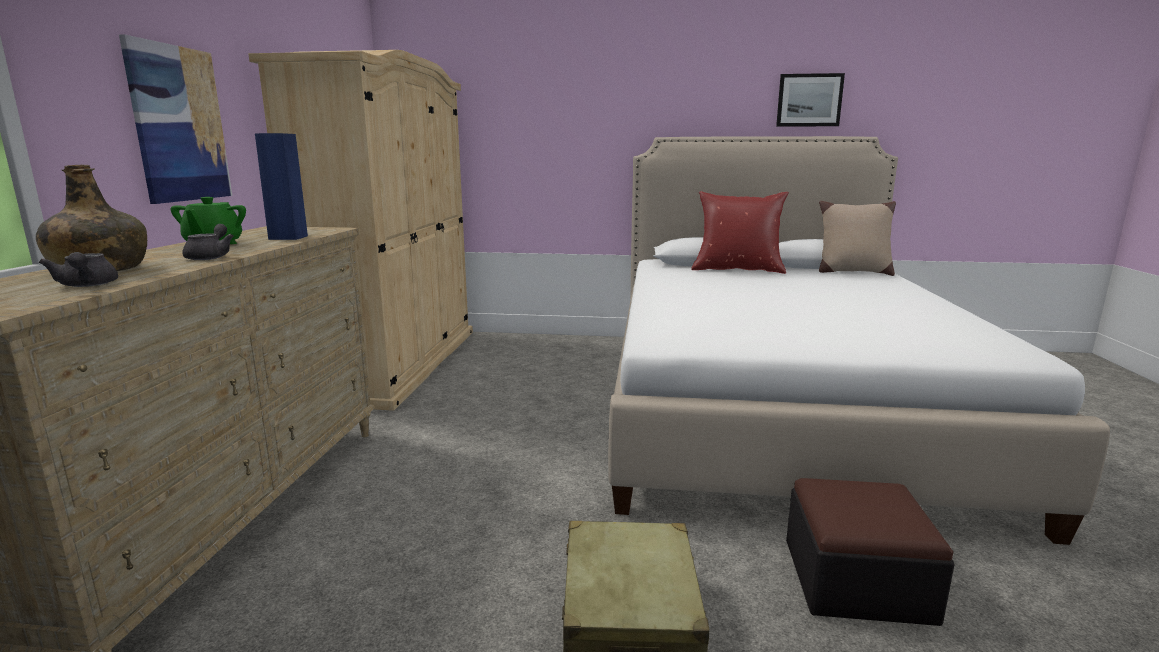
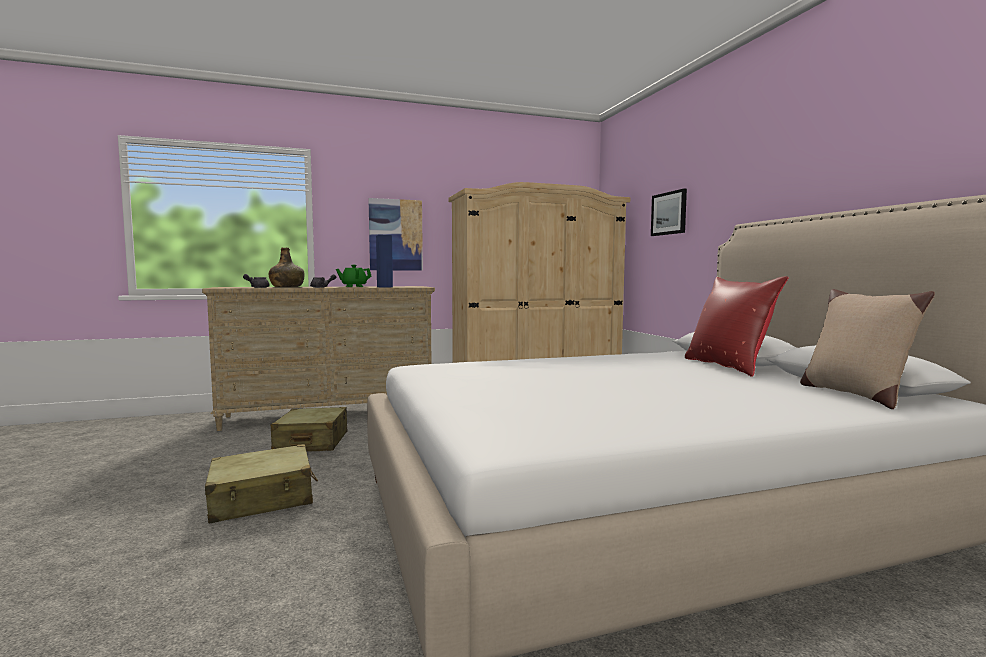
camera: 65 degrees right, 10 degrees down
(388, 554) = (311, 443): none -> beige suitcase
(809, 100) = (924, 154): picture -> picture (669, 213)
(856, 580) = (320, 567): ottoman -> none

